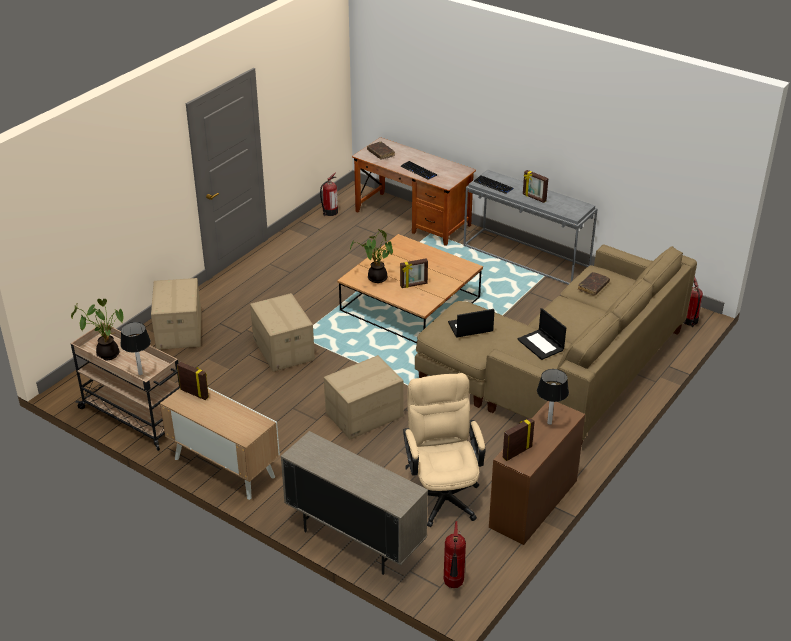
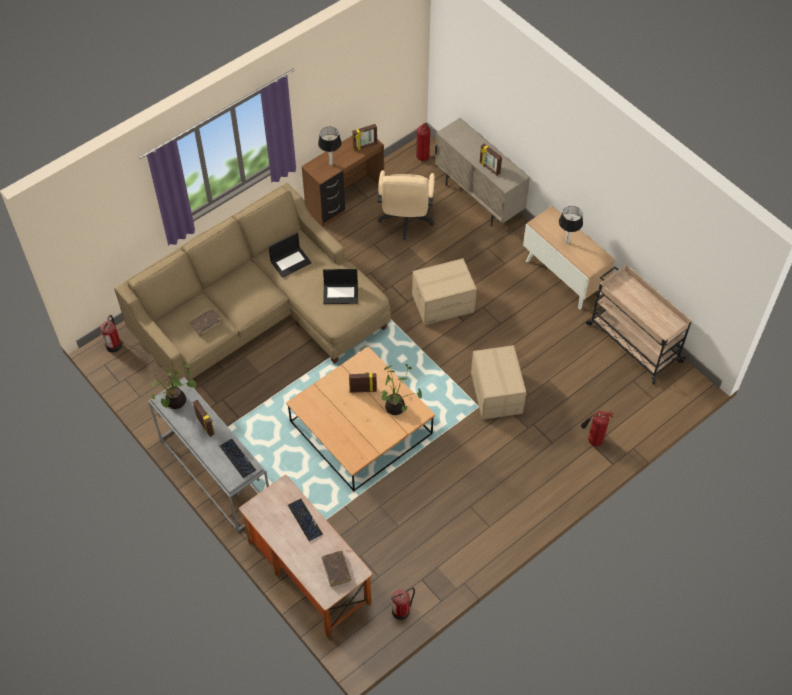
camera: 165 degrees left, 20 degrees up
(107, 353) = (659, 315): potted plant -> potted plant (176, 403)
(140, 373) = (630, 287): table lamp -> table lamp (567, 242)
(178, 331) = (593, 441): cardboard box -> fire extinguisher
(194, 393) = (586, 263): picture frame -> picture frame (489, 168)
(541, 345) = (291, 261): laptop -> laptop turned 75 degrees clockwise

